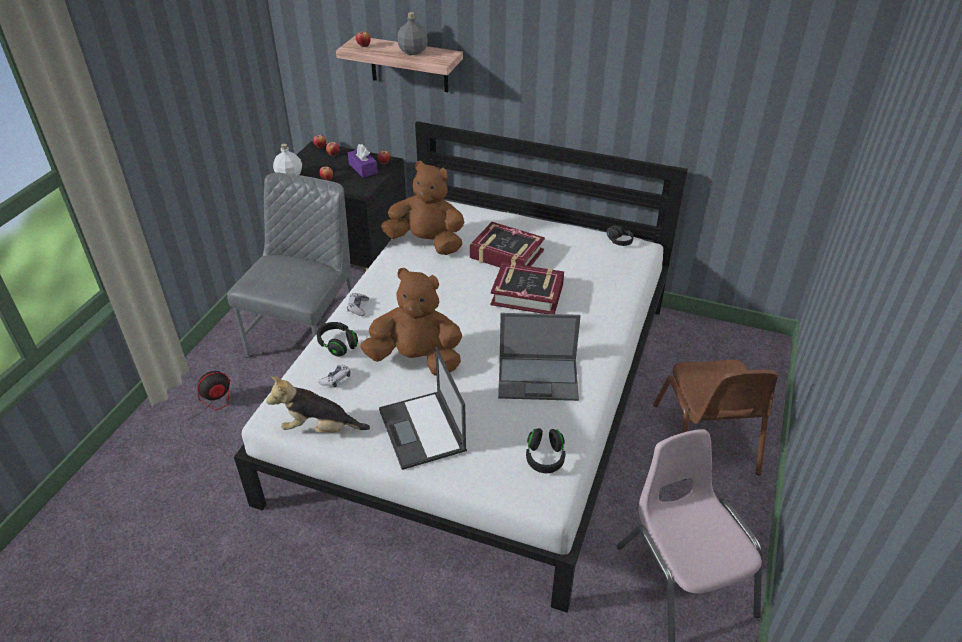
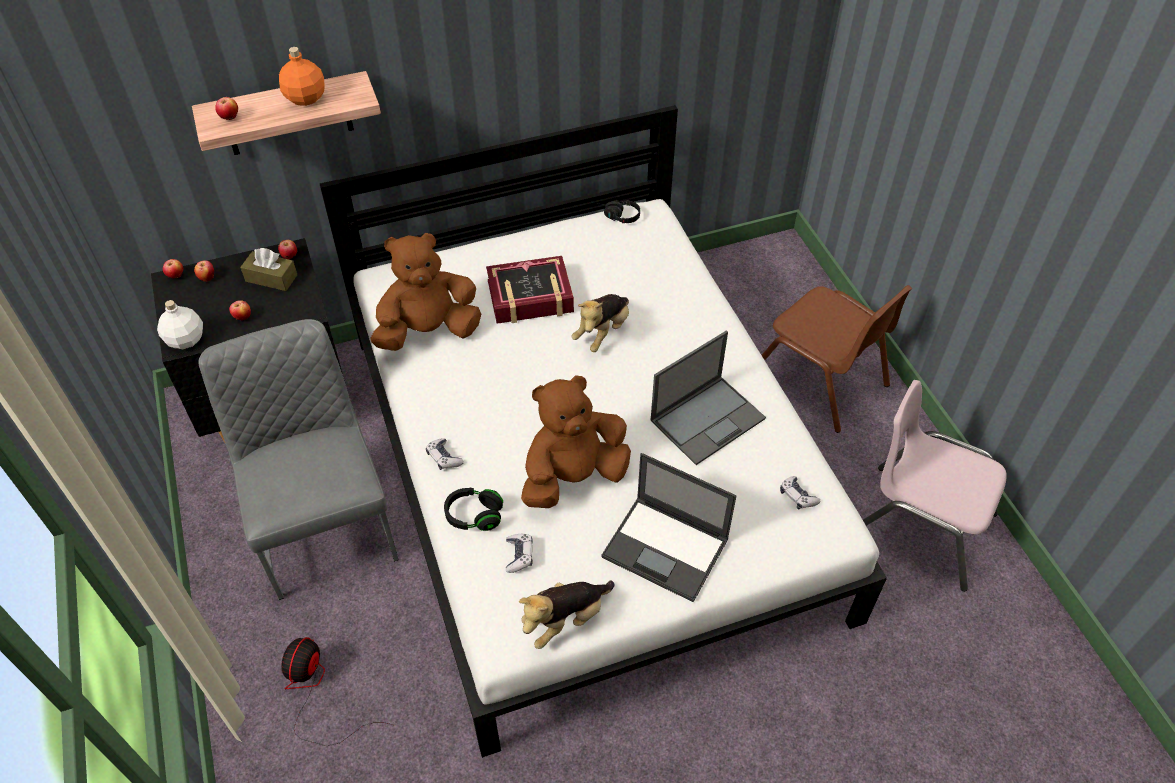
camera: 40 degrees left, 10 degrees up
(363, 168) = (271, 278): purple tissue box -> brown tissue box
(413, 51) = (305, 98): grey bottle -> orange bottle
(527, 294) = (602, 332): book -> plush toy
(545, 458) = (797, 496): black headphones -> game controller

